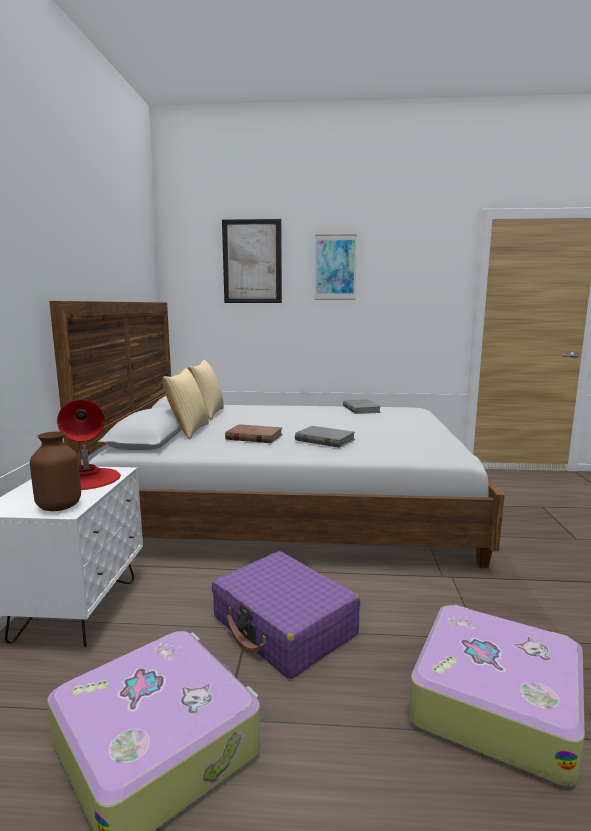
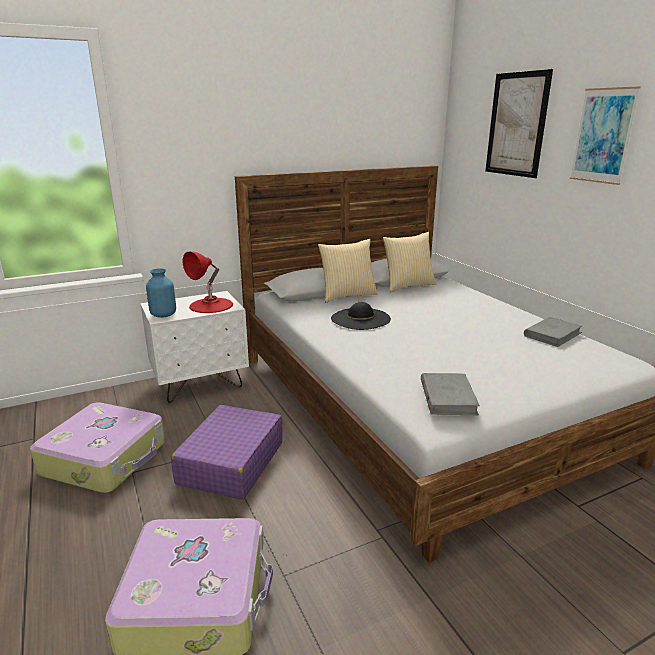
camera: 60 degrees right, 10 degrees up
(60, 506) = (163, 315): brown vase -> blue vase
(254, 437) = (360, 319): brown book -> black hat
(324, 440) = (389, 345): grey book -> grey book (447, 397)

